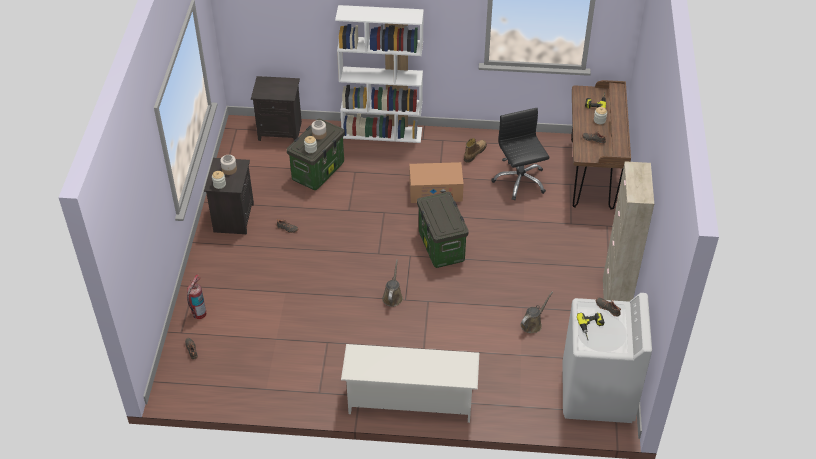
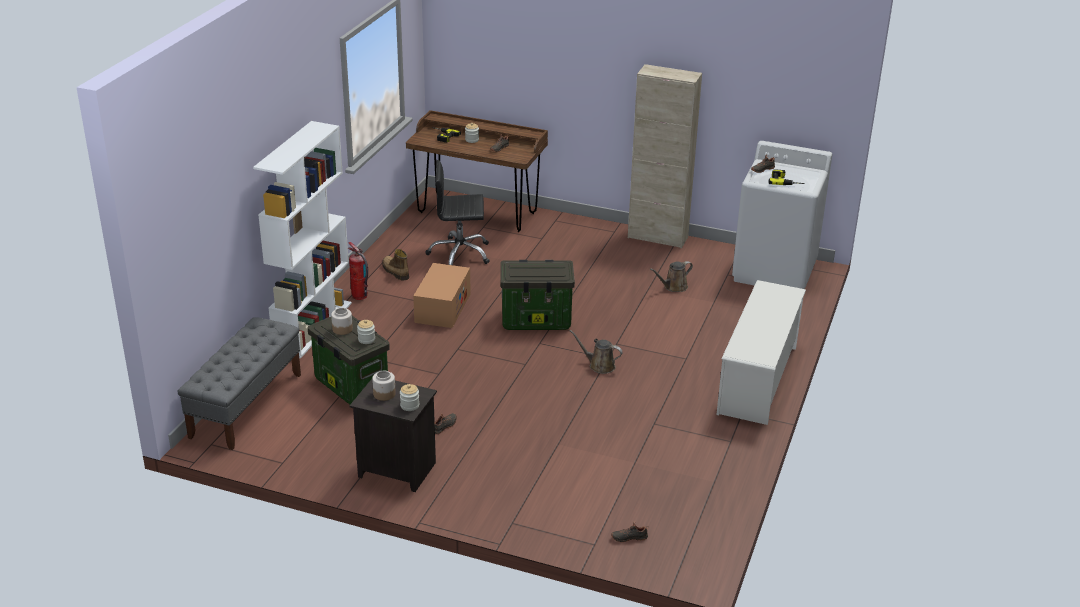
camera: 75 degrees left, 15 degrees down
(199, 314) = (566, 523): fire extinguisher -> fire extinguisher (359, 296)
(280, 130) = (246, 405): black nightstand -> grey bench
(532, 323) = (673, 287): brown watering can -> brown watering can turned 90 degrees counterclockwise

